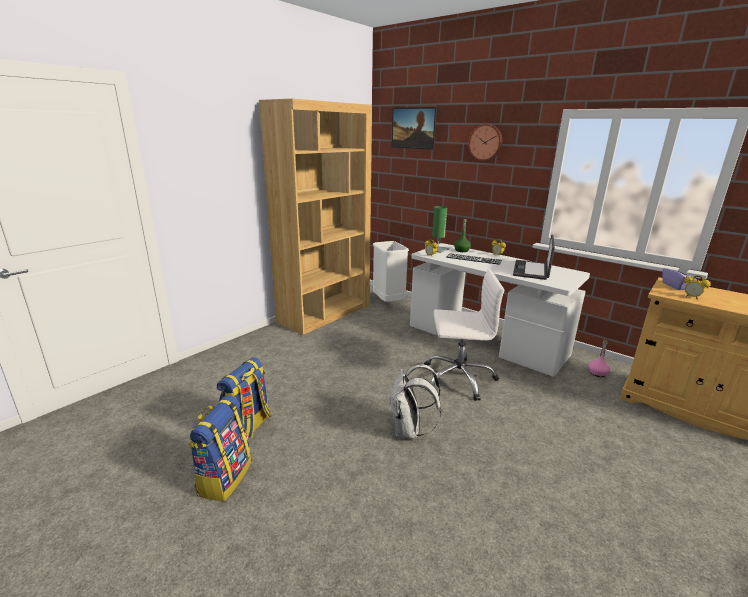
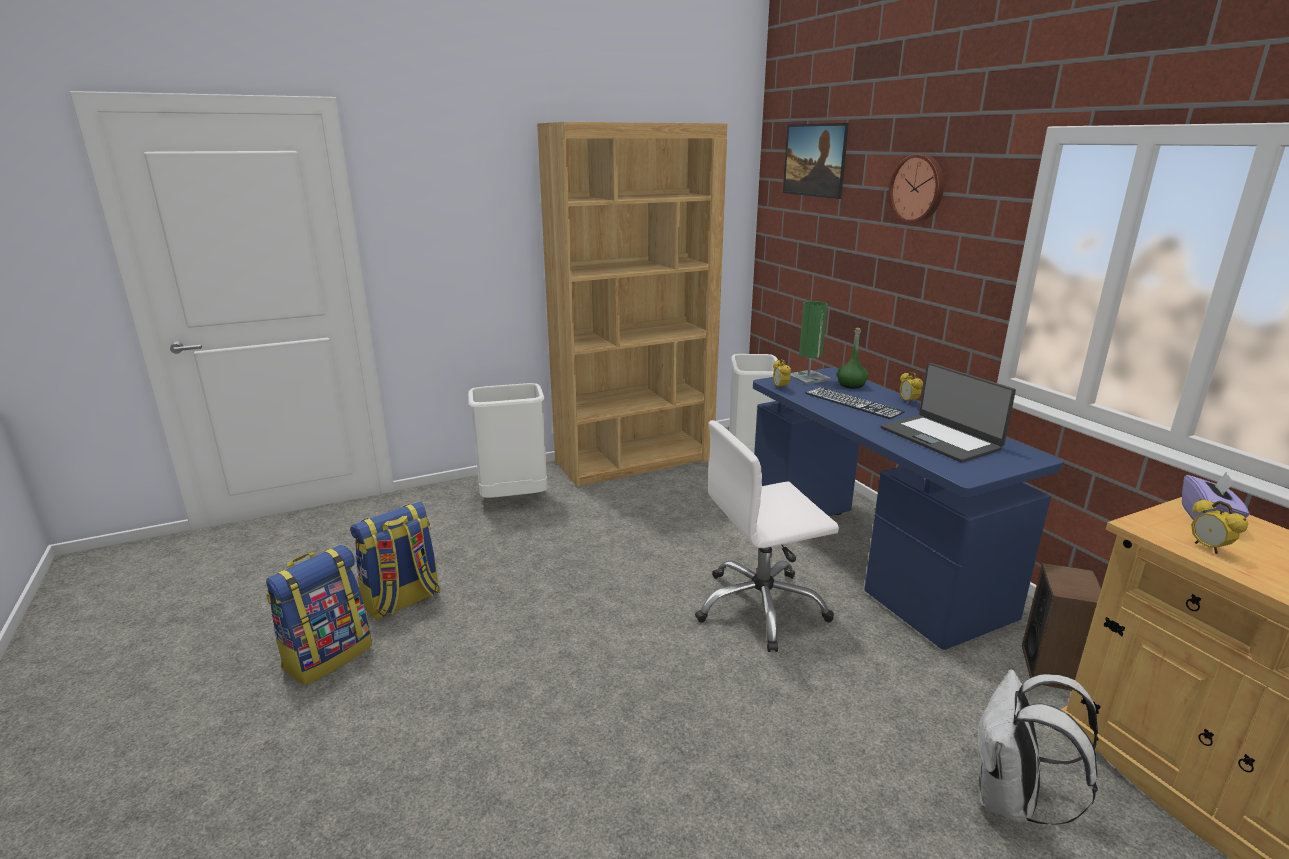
camera: 25 degrees right, 0 degrees up
(269, 350) = (514, 500): none -> white trash can
(409, 430) = (608, 668): white backpack -> white backpack (1010, 800)
(458, 378) = (761, 607): white office chair -> white office chair turned 135 degrees clockwise
(485, 341) = (867, 556): white desk -> blue desk
(532, 270) = (940, 438): laptop -> laptop turned 75 degrees counterclockwise
(597, 373) = (1051, 668): pink bottle -> speaker

